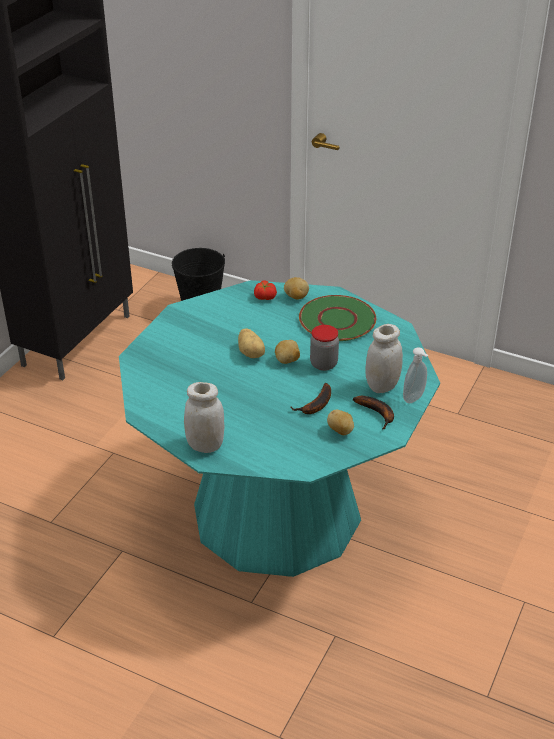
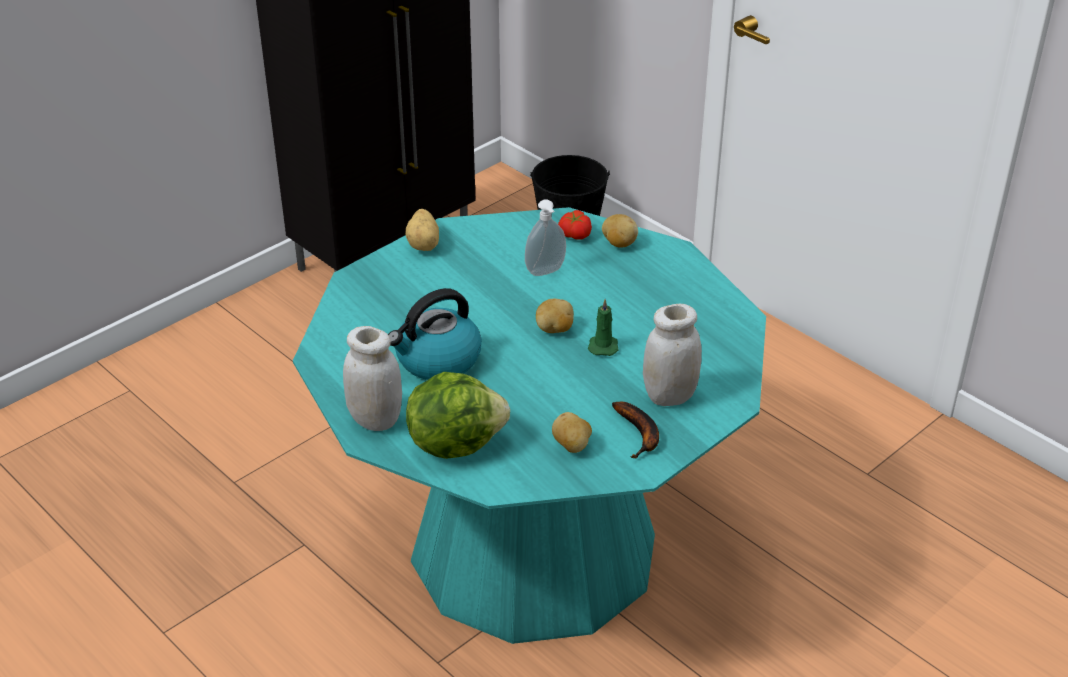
camera: 20 degrees right, 0 degrees up
(223, 397) = (437, 360): none -> kettle
(251, 353) = (511, 308): potato -> potato (424, 244)
(266, 447) = (455, 442): none -> lettuce
(316, 405) = (558, 401): banana -> none
(323, 364) = (603, 346): jar -> green candle
(338, 320) = (659, 288): green plate -> none
(415, 398) = (707, 425): soap dispenser -> soap dispenser (546, 272)

